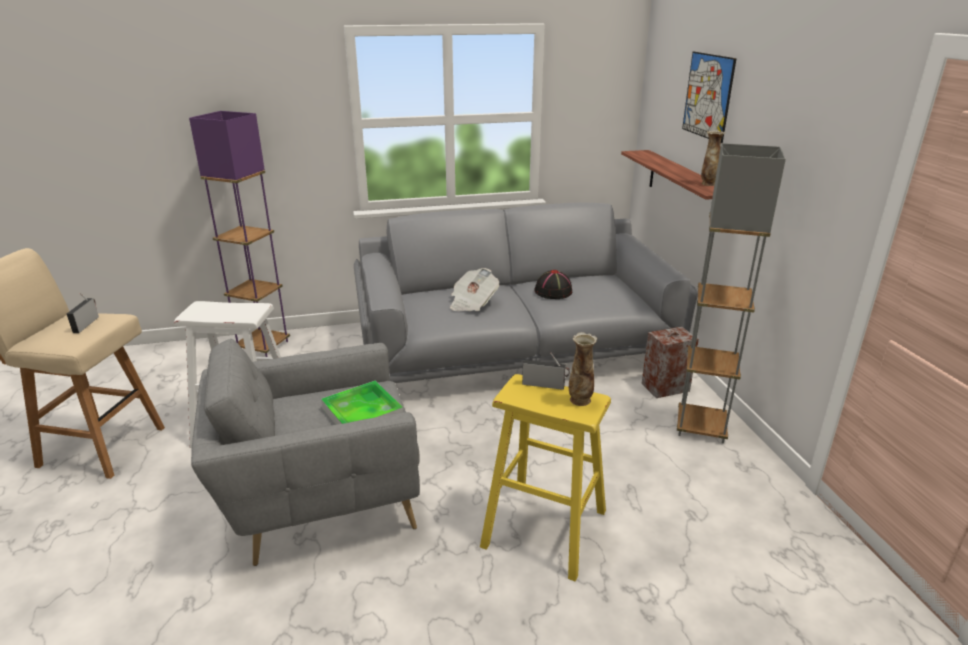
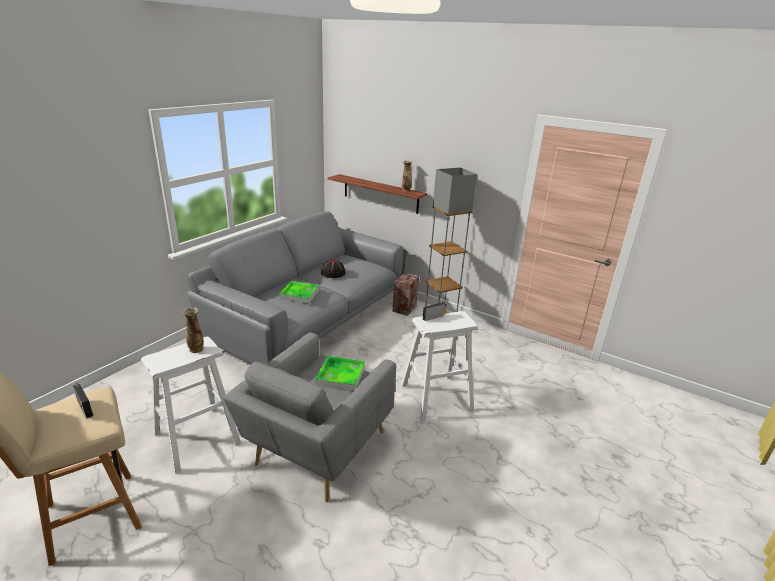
camera: 45 degrees left, 0 degrees up
(263, 346) = (124, 386): purple floor lamp -> none
(472, 303) = (299, 294): newspaper -> tray
(544, 528) = (436, 397): yellow stool -> white stool
(580, 400) = (457, 317): vase -> vase (196, 349)
(708, 96) = (390, 141): picture -> none

